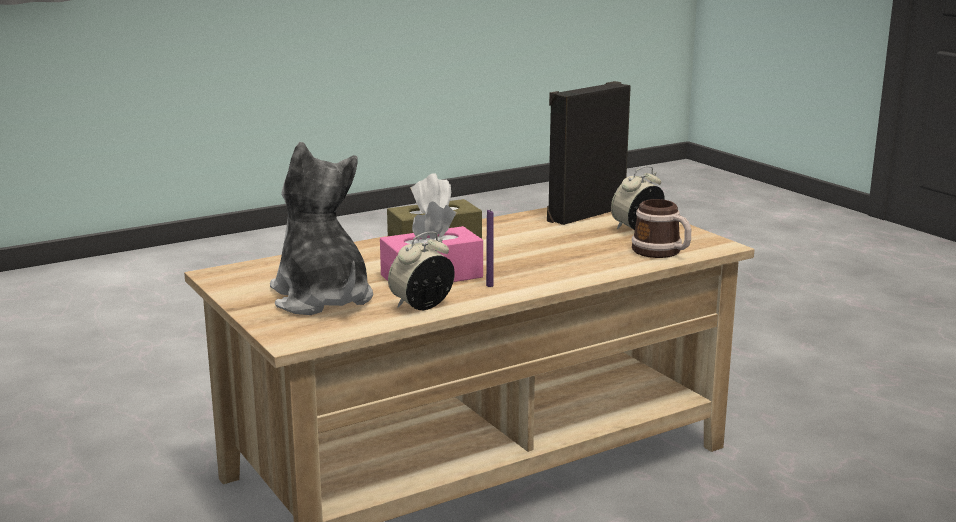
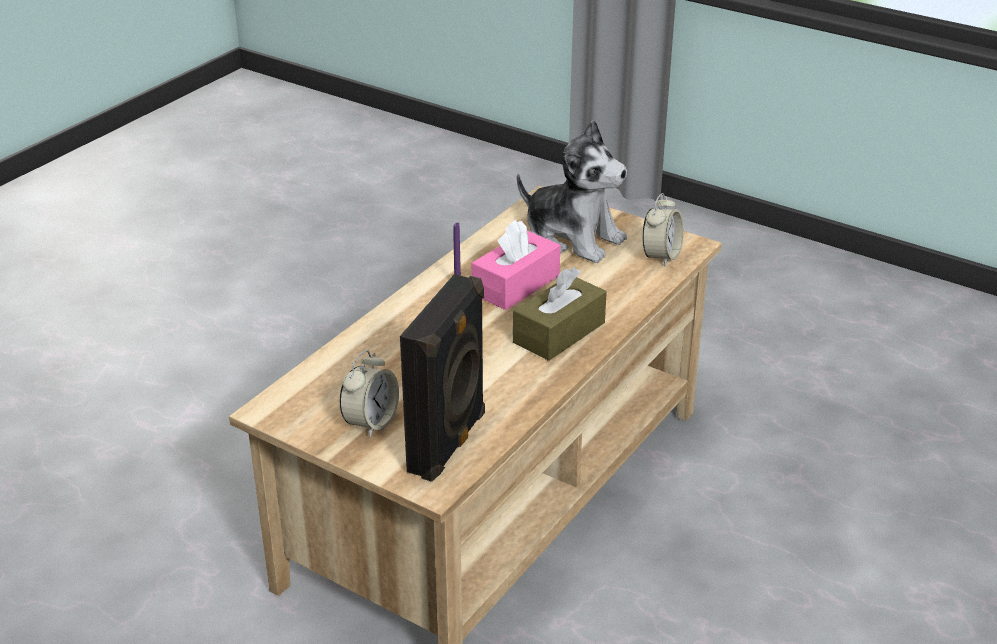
camera: 155 degrees right, 15 degrees up
(422, 306) = (489, 248): alarm clock -> alarm clock (661, 256)
(662, 253) = (325, 378): mug -> none

